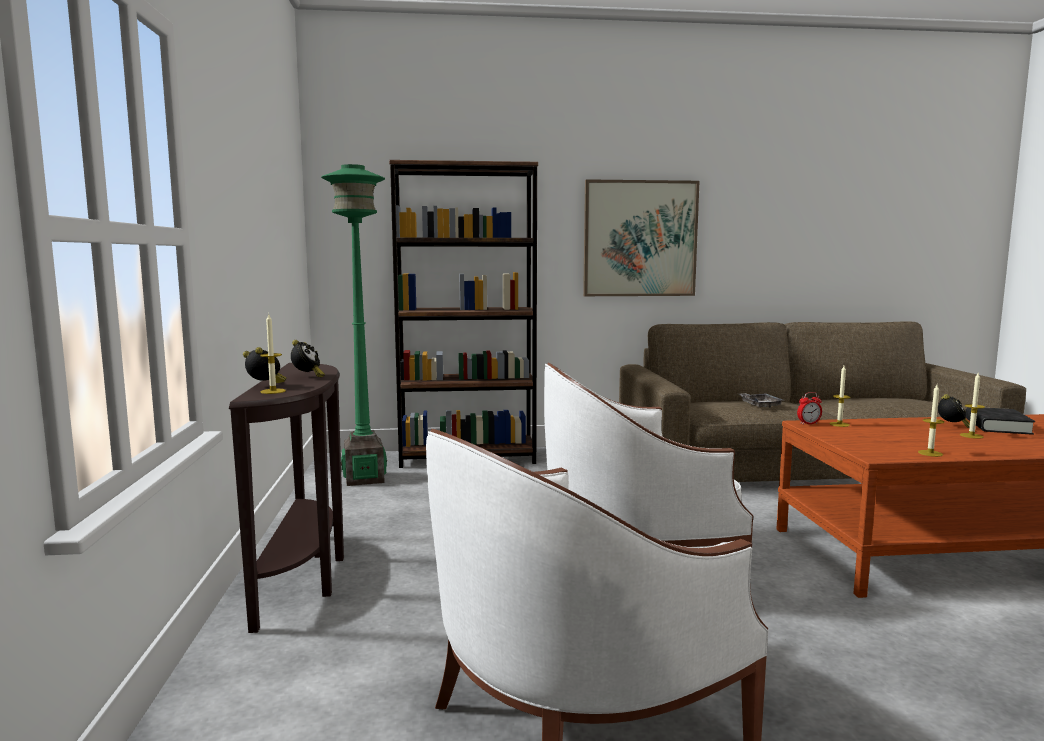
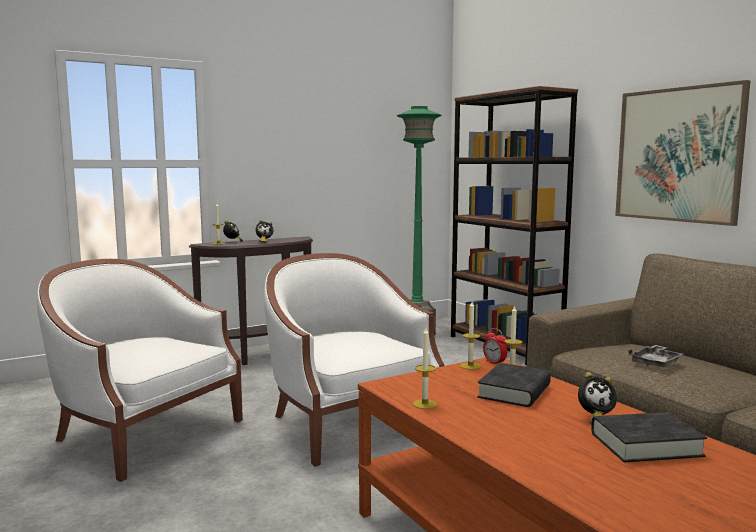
camera: 65 degrees right, 0 degrees up
(890, 431) = (514, 391): none -> black book
(971, 436) = (550, 426): candle -> candle (470, 366)

